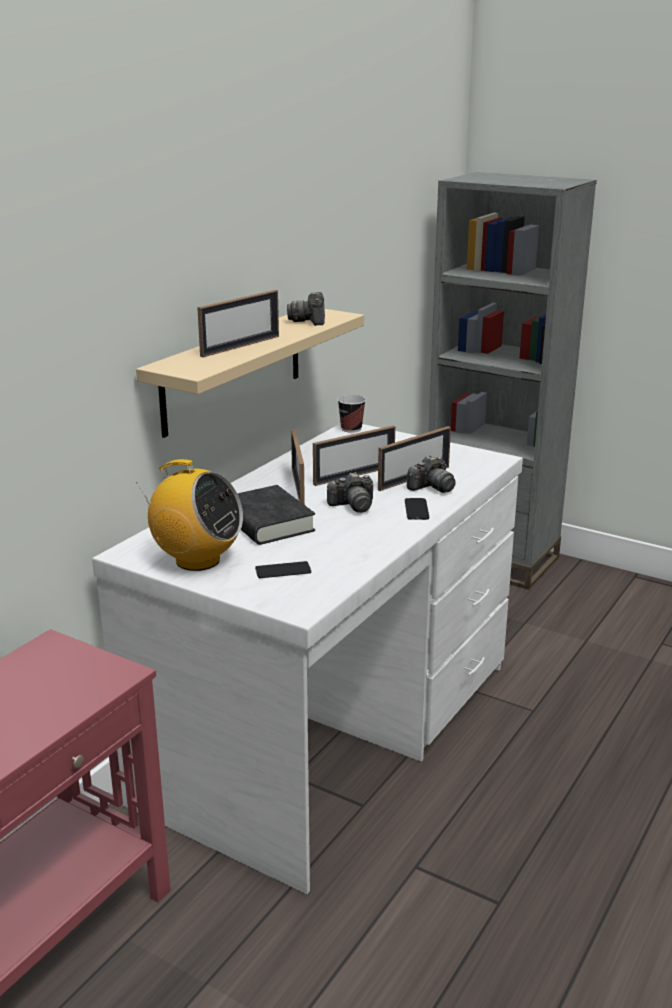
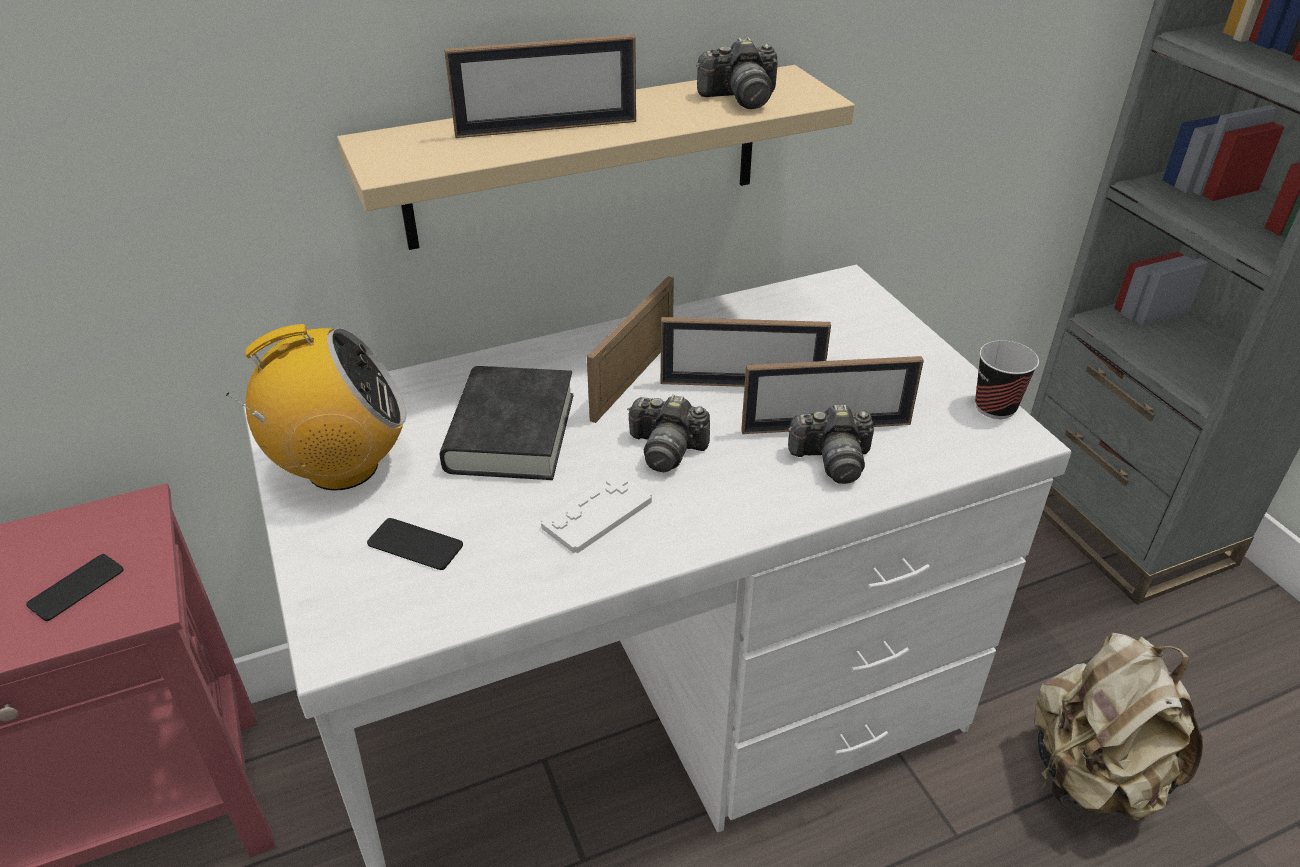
camera: 35 degrees right, 15 degrees up
(197, 560) = (341, 468): radio -> radio turned 75 degrees counterclockwise
(310, 321) = (740, 98): camera -> camera turned 135 degrees counterclockwise
(351, 429) = (844, 285): cup -> cup (995, 407)
(354, 534) = (597, 514): none -> white game controller
(416, 509) = (752, 501): phone -> phone (76, 588)
(569, 662) = (1092, 775): none -> beige backpack

